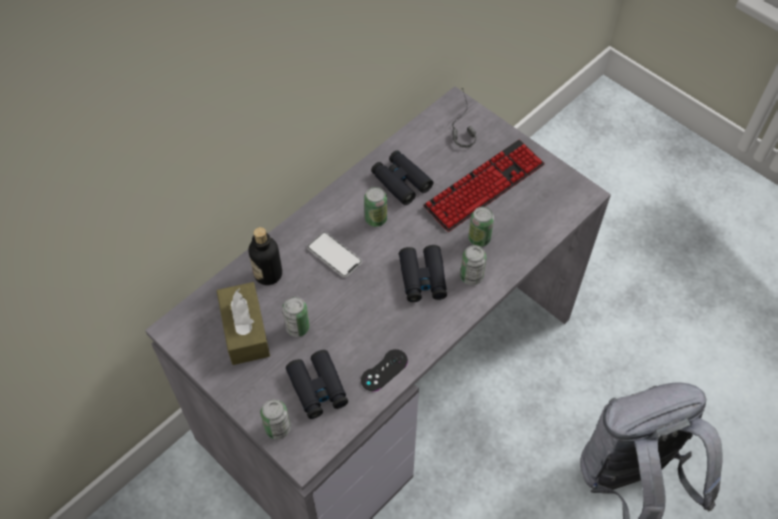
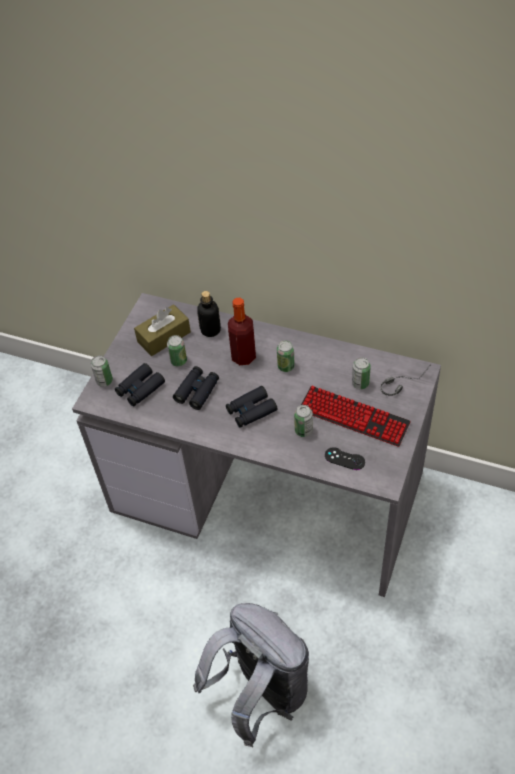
camera: 70 degrees right, 5 degrees down
(334, 255) = (243, 356): phone -> bottle
(384, 370) = (169, 417): black game controller -> black game controller (344, 459)
(401, 181) = (327, 367): black binoculars -> black binoculars (197, 391)
(471, 277) = (267, 437): can -> can (360, 383)

